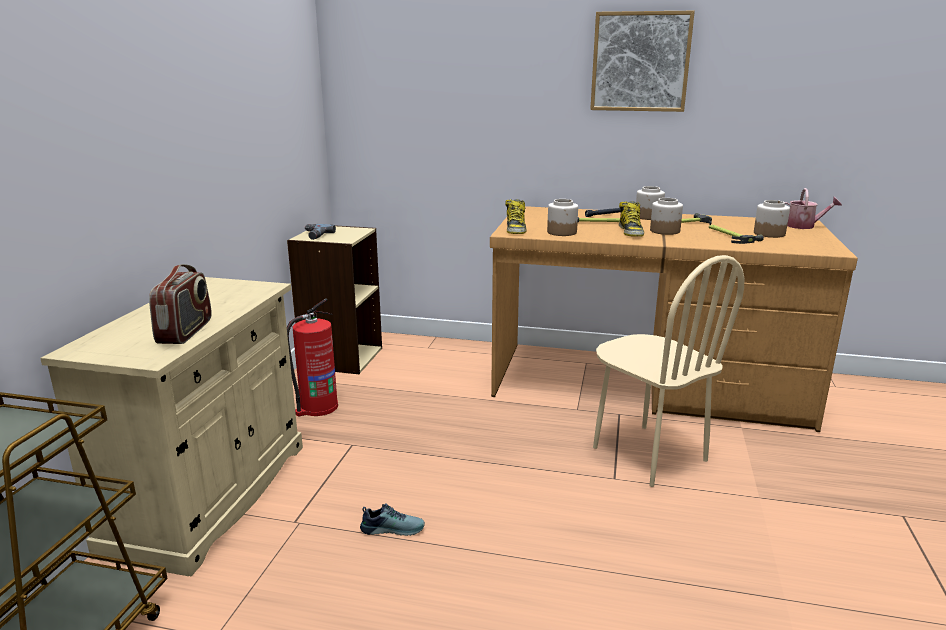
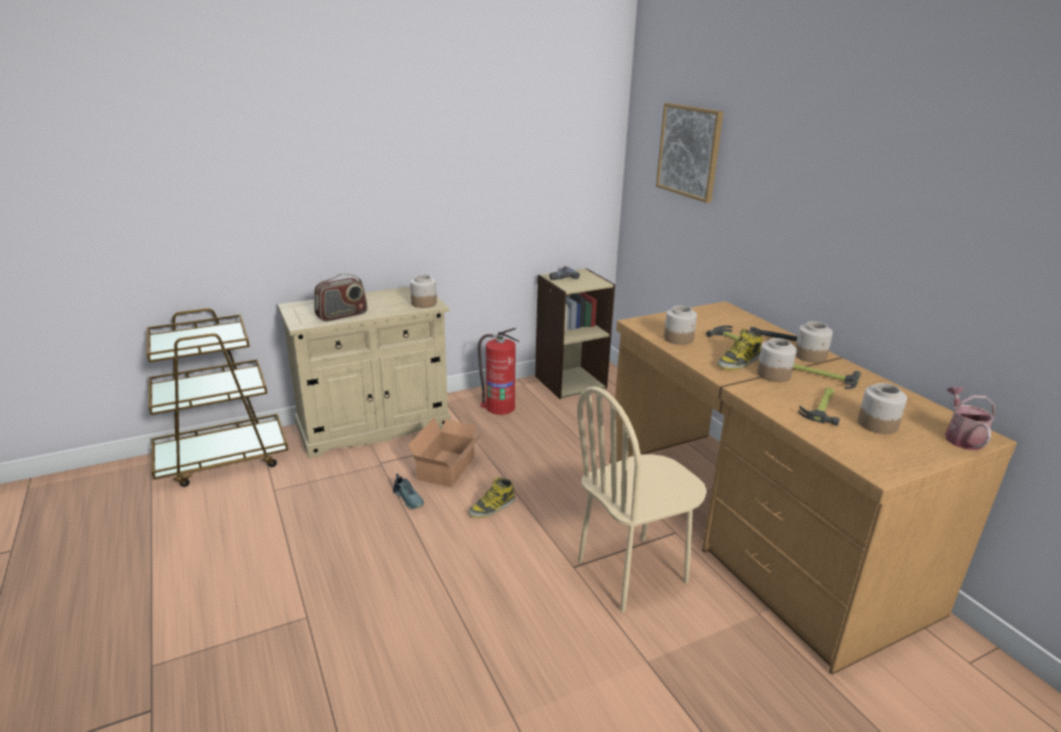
camera: 50 degrees right, 5 degrees up
(254, 289) = (423, 303): none -> jar
(376, 480) = (449, 468): none -> cardboard box
(515, 229) = (652, 322): boot -> boot (492, 507)
(640, 62) = (852, 180): picture -> picture (689, 151)
(648, 454) = (632, 572): beige chair -> beige chair turned 45 degrees clockwise
(804, 226) = (961, 437): watering can -> watering can turned 150 degrees counterclockwise

